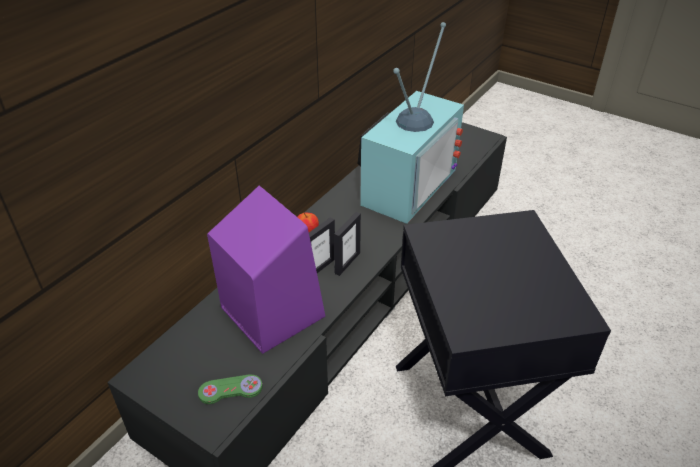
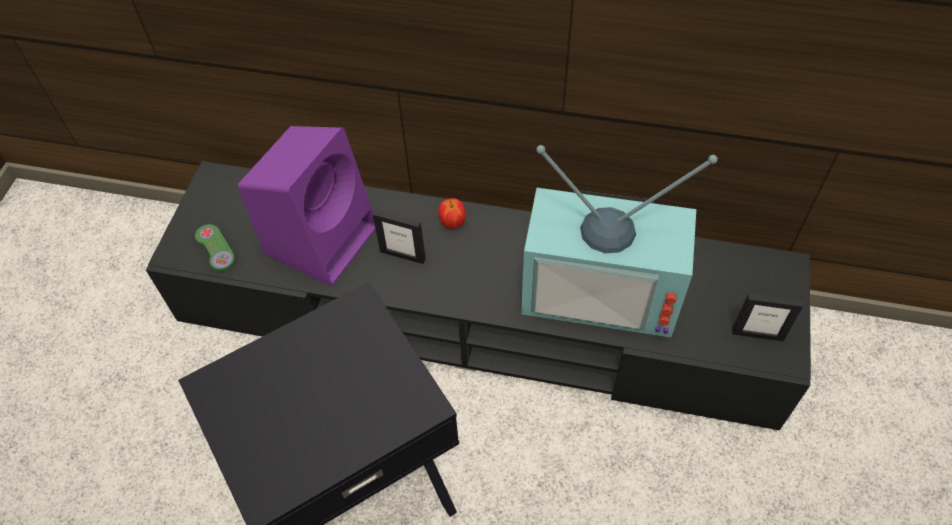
camera: 70 degrees right, 15 degrees up
(347, 263) = (421, 277): picture frame -> picture frame (757, 334)

